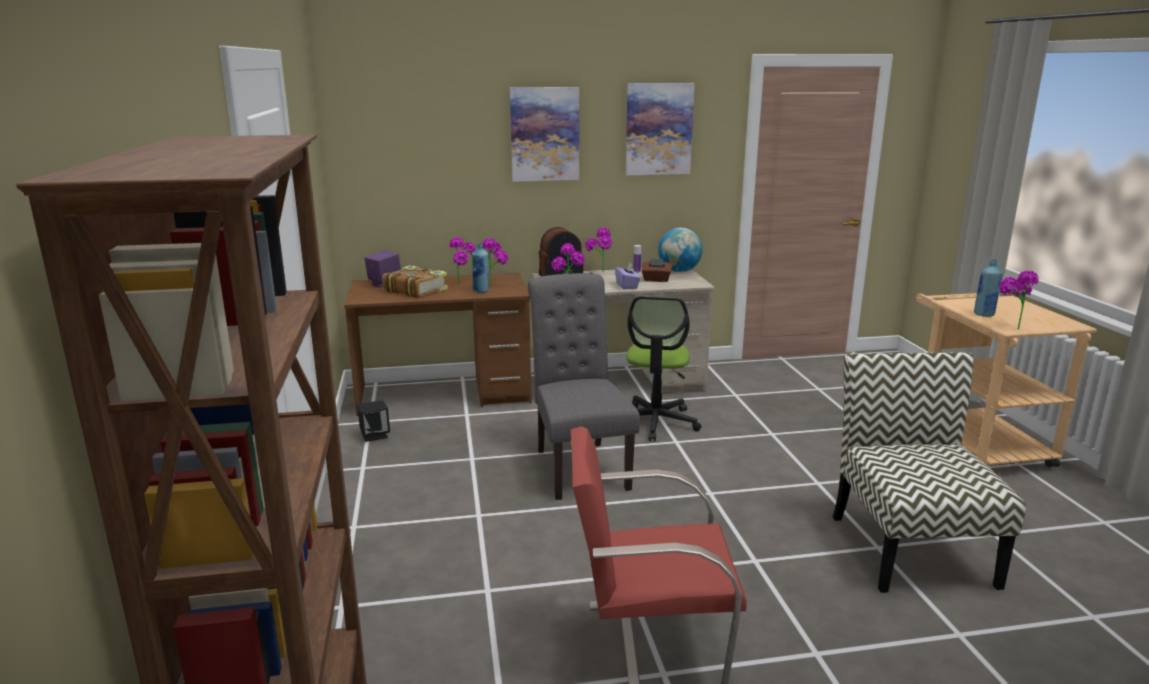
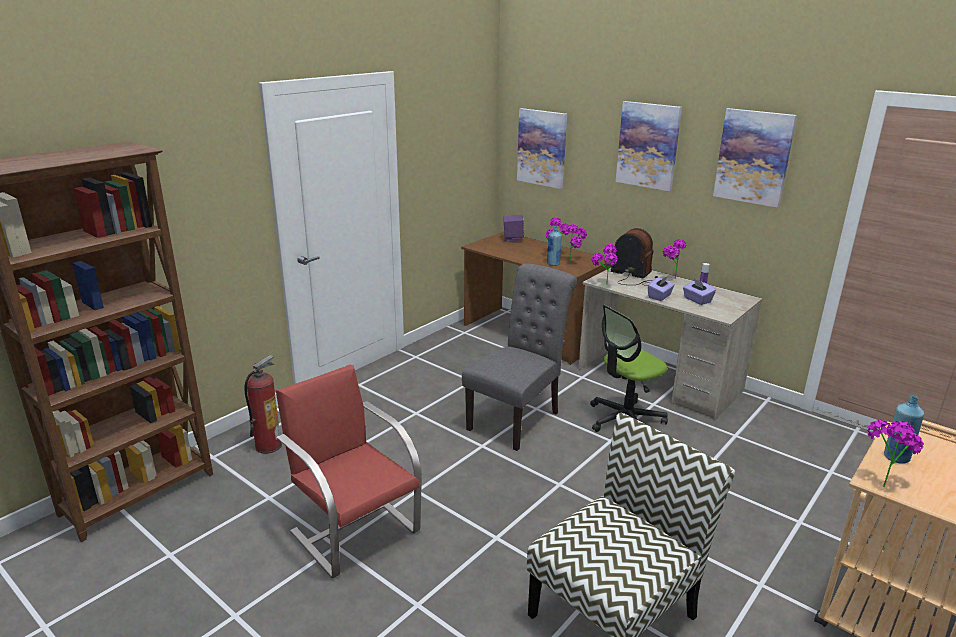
camera: 50 degrees right, 5 degrees up
(375, 435) = (452, 341): black speaker -> none
(377, 652) = (268, 445): none -> fire extinguisher
(399, 159) = (542, 148): none -> picture
(415, 290) = (518, 250): book -> none
(656, 280) = (697, 300): brown tissue box -> purple tissue box
(679, 271) = (738, 300): globe -> none

